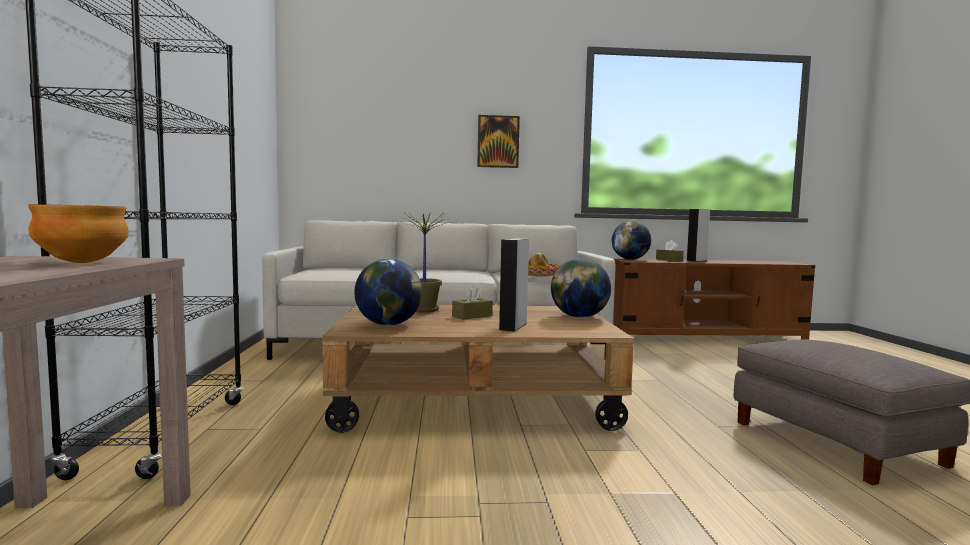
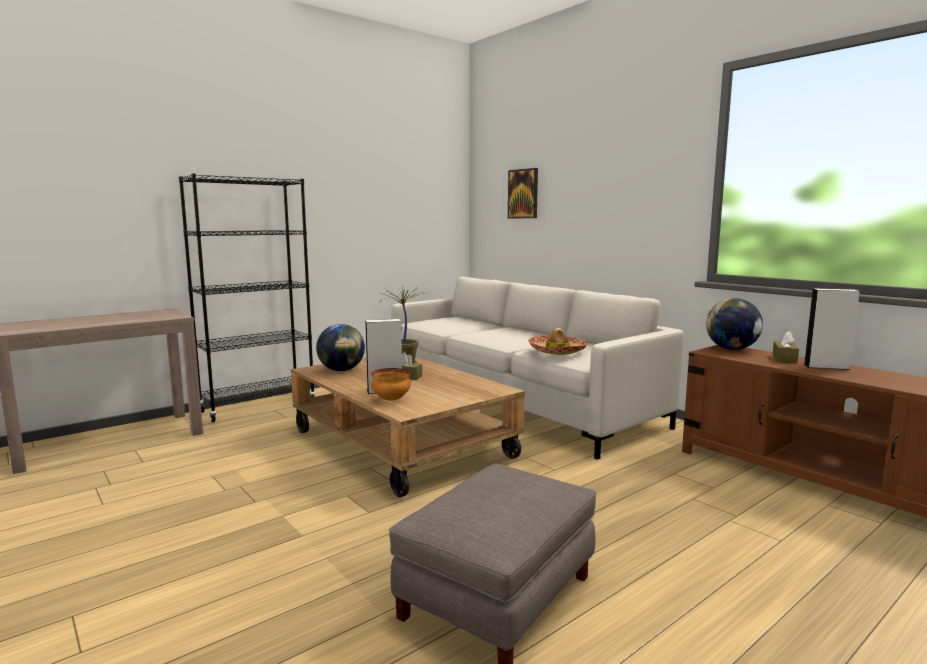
camera: 55 degrees right, 5 degrees up
(83, 263) = (148, 318): bowl -> bowl (391, 400)
(498, 141) = (621, 196): picture -> picture (523, 194)
(579, 317) = (461, 397): globe -> none

